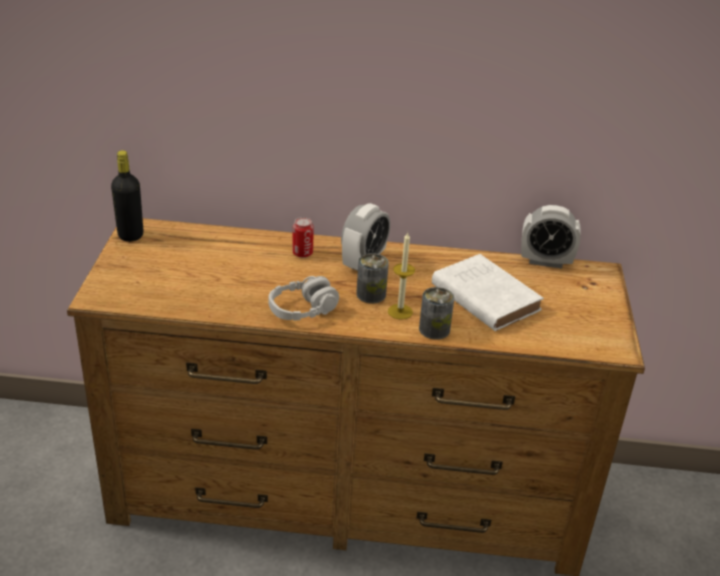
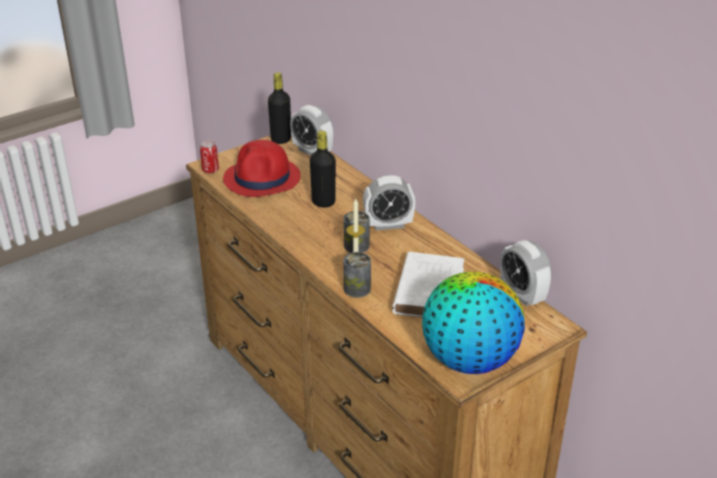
camera: 50 degrees right, 0 degrees up
(179, 281) = (262, 178): none -> red hat
(183, 232) = (312, 151): none -> alarm clock
(276, 272) = (323, 202): none -> black bottle
(302, 253) = (359, 199): can -> can (210, 170)
(303, 309) = (300, 231): grey headphones -> none
(598, 332) = (469, 360): none -> globe

